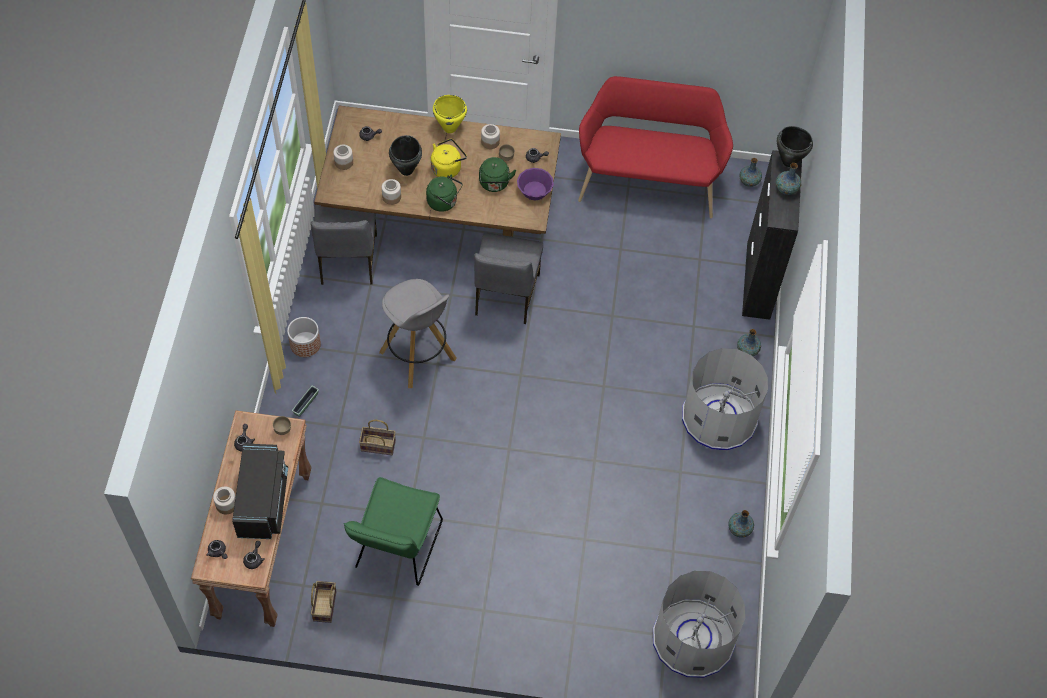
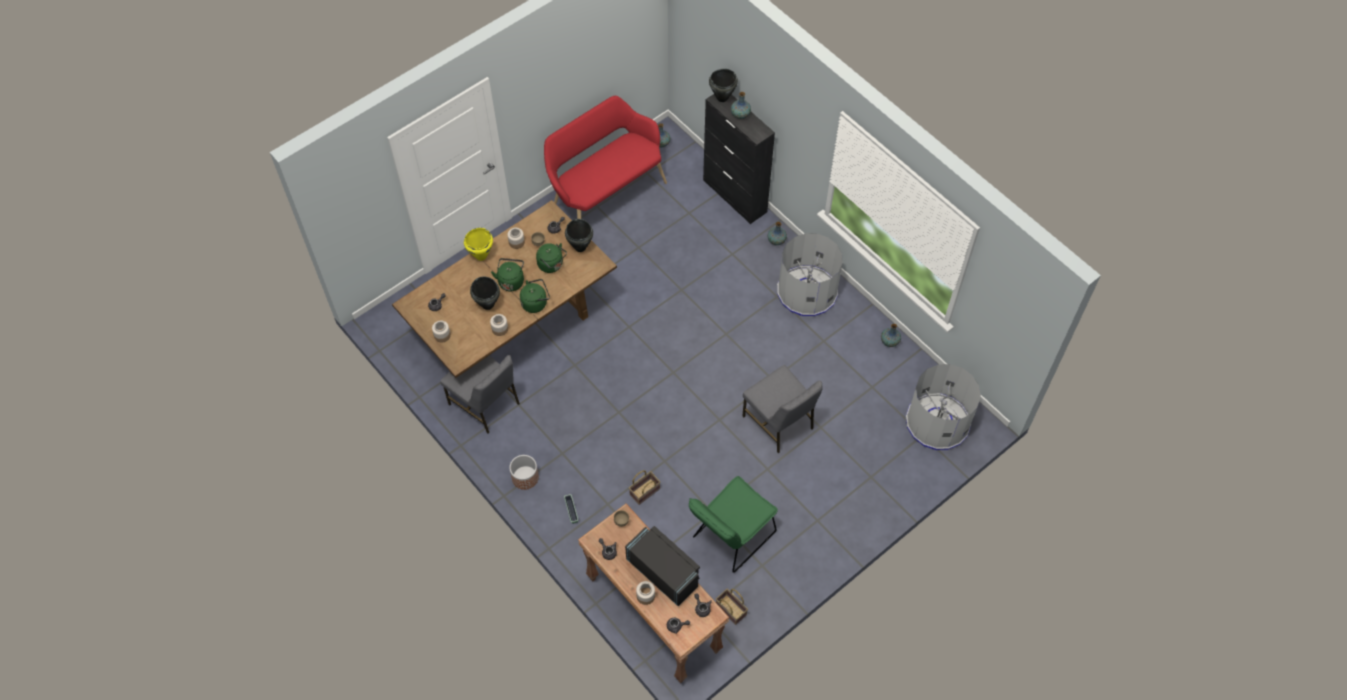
camera: 45 degrees left, 0 degrees up
(396, 550) = (730, 538): green chair -> green chair turned 75 degrees clockwise
(418, 357) = (602, 418): grey stool -> none
(447, 168) = (511, 281): yellow kettle -> green kettle
(505, 295) = (607, 335): grey chair -> grey chair (779, 422)
(534, 190) = (580, 247): purple bowl -> black cooking pot

